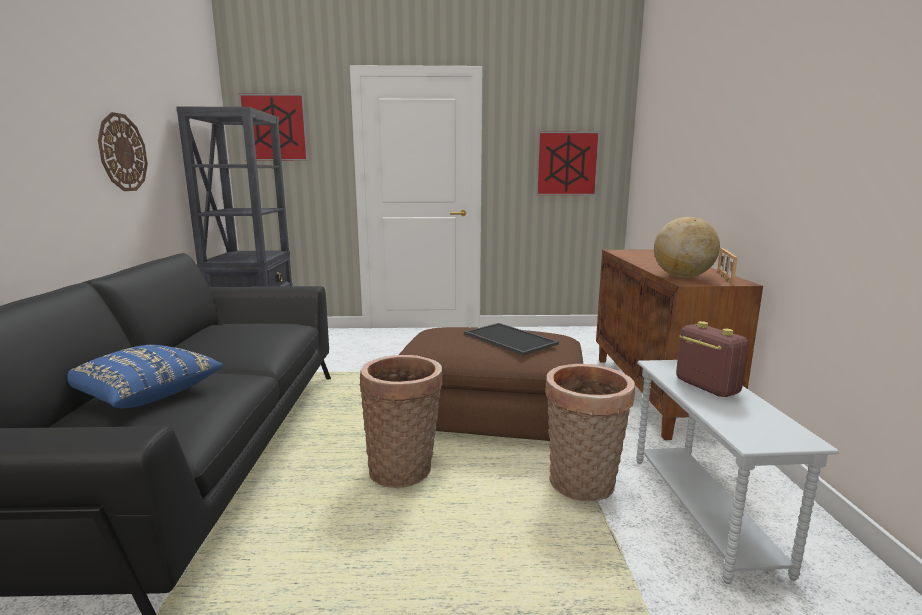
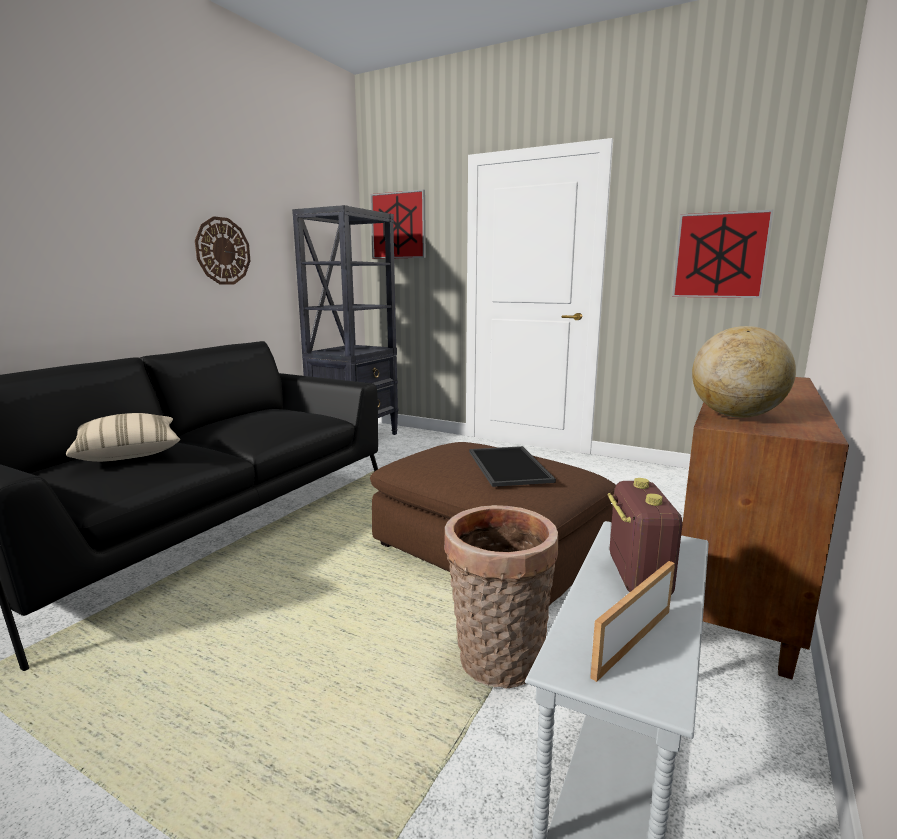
camera: 30 degrees right, 0 degrees up
(144, 393) = (128, 453): blue pillow -> beige pillow
(404, 470) = (342, 583): basket -> none
(723, 277) = (806, 424): picture frame -> picture frame (630, 641)

